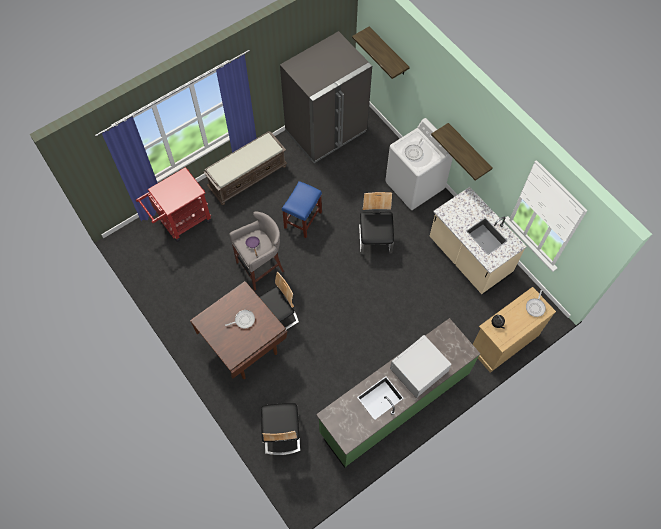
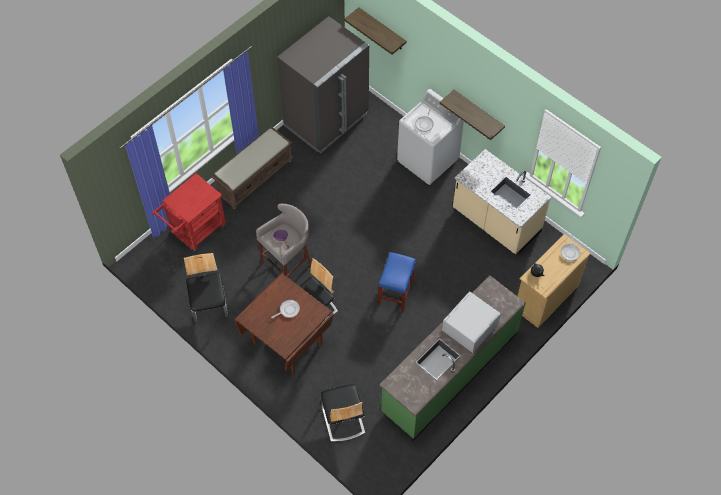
camera: 10 degrees left, 5 degrees down
(302, 220) = (320, 212): blue stool -> blue stool (396, 293)
(375, 239) = (398, 219): chair -> chair (209, 304)

